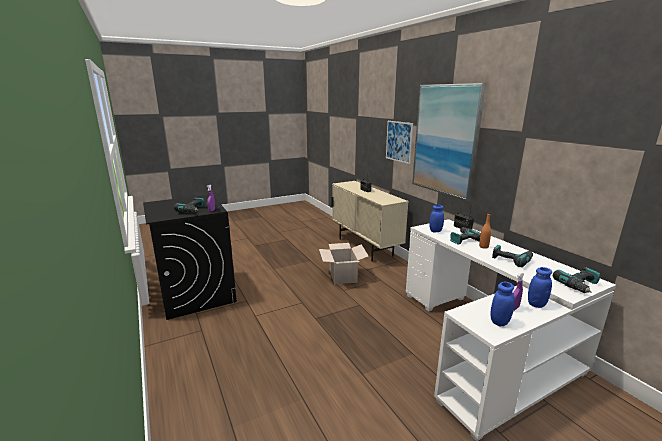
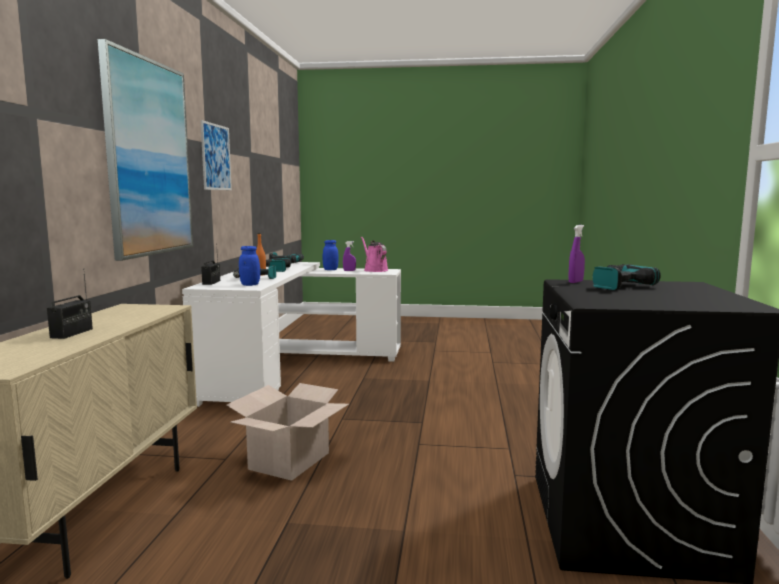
camera: 145 degrees left, 10 degrees down
(399, 141) = (62, 169): picture -> picture (216, 157)
(499, 322) = (374, 270): blue jar -> pink watering can

